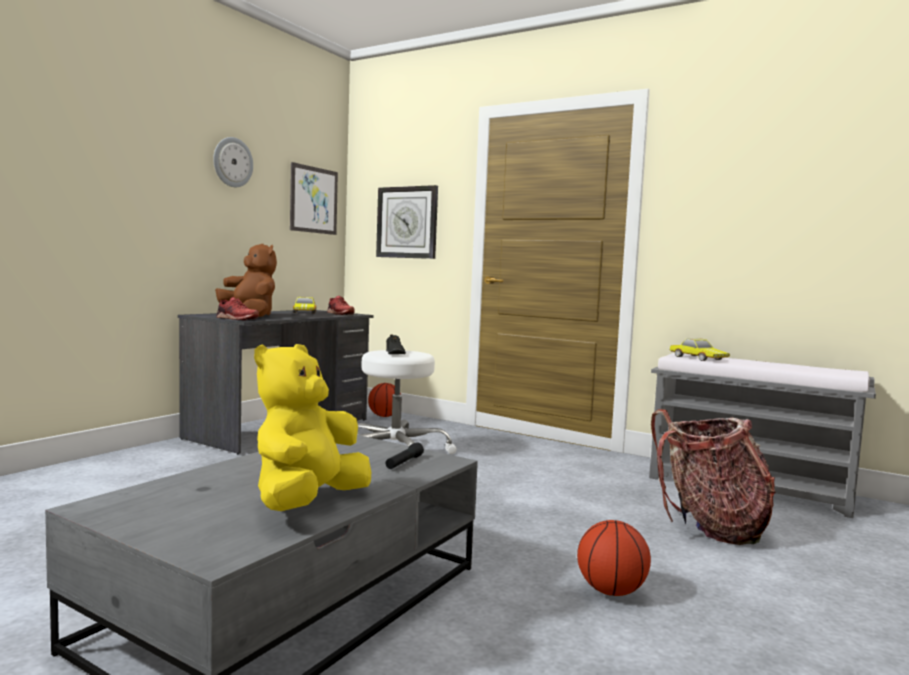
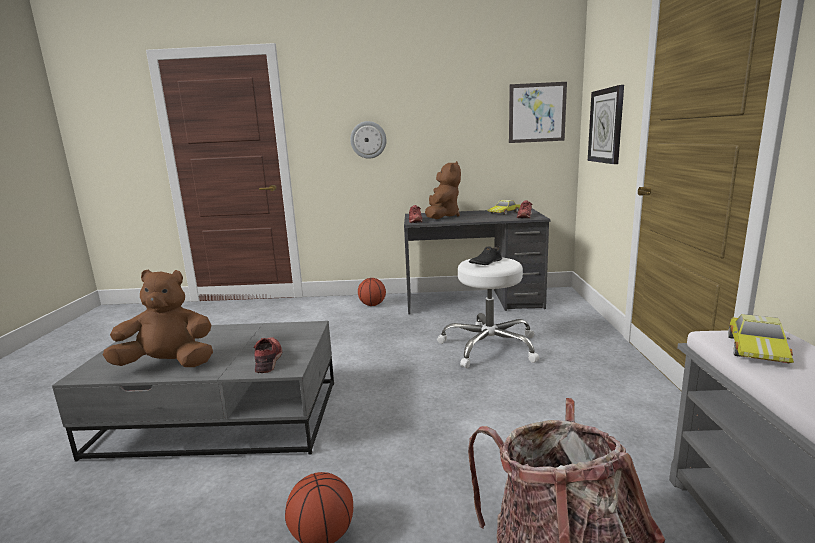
camera: 60 degrees right, 10 degrees up
(232, 162) = (449, 98): wall clock -> wall clock (368, 140)
(307, 503) = (169, 364): yellow plush toy -> brown plush toy
(384, 416) = (569, 309): basketball -> basketball (372, 305)
(404, 463) = (269, 359): black flashlight -> red shoe

